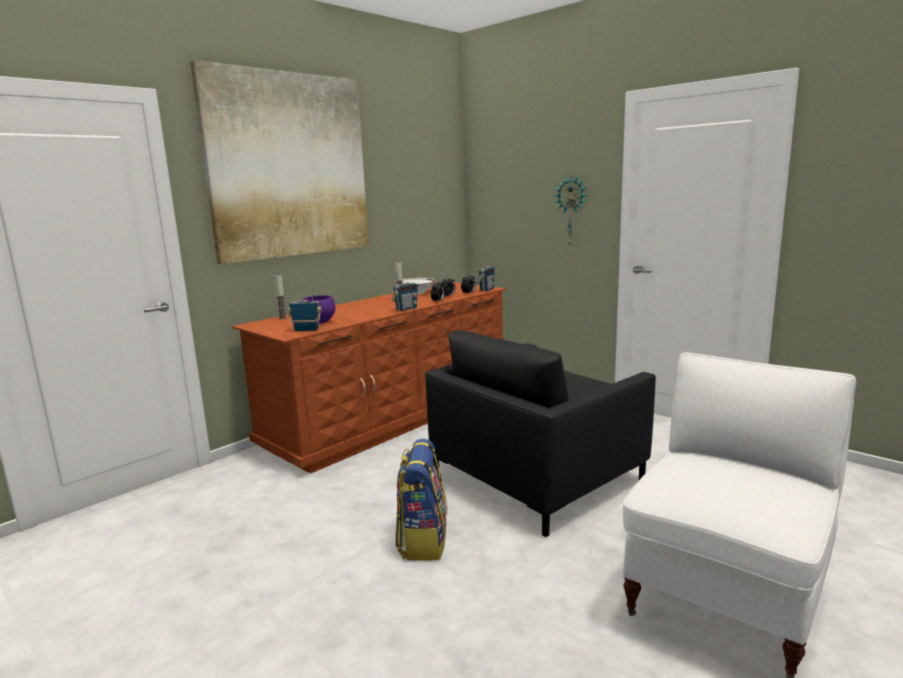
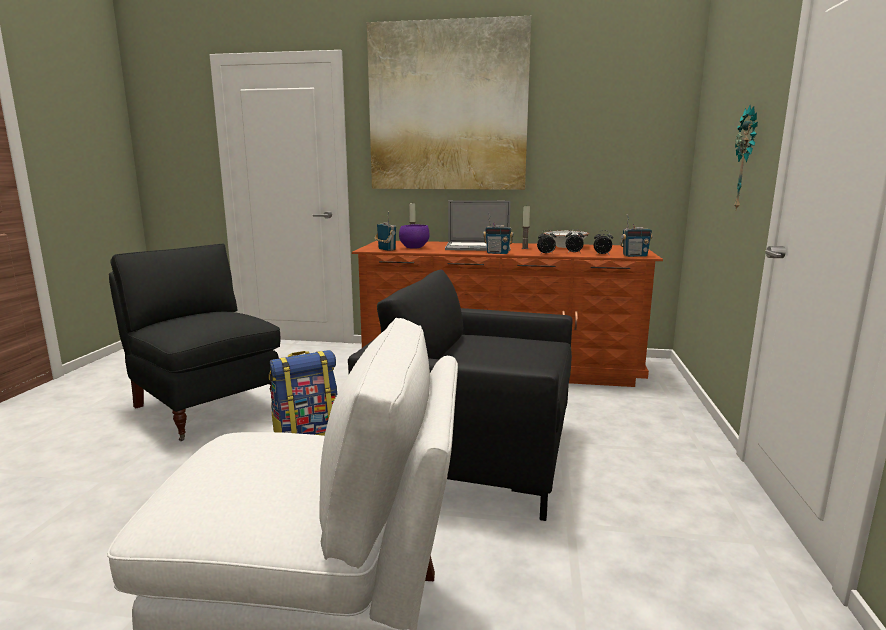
camera: 55 degrees right, 0 degrees up
(251, 593) = (207, 408): none -> black armchair
(366, 308) = (478, 247): none -> laptop

